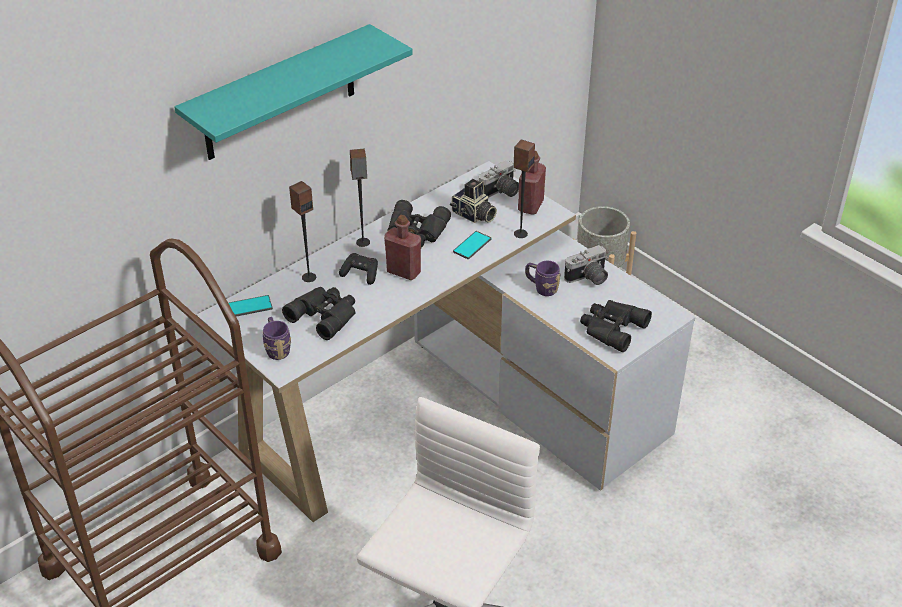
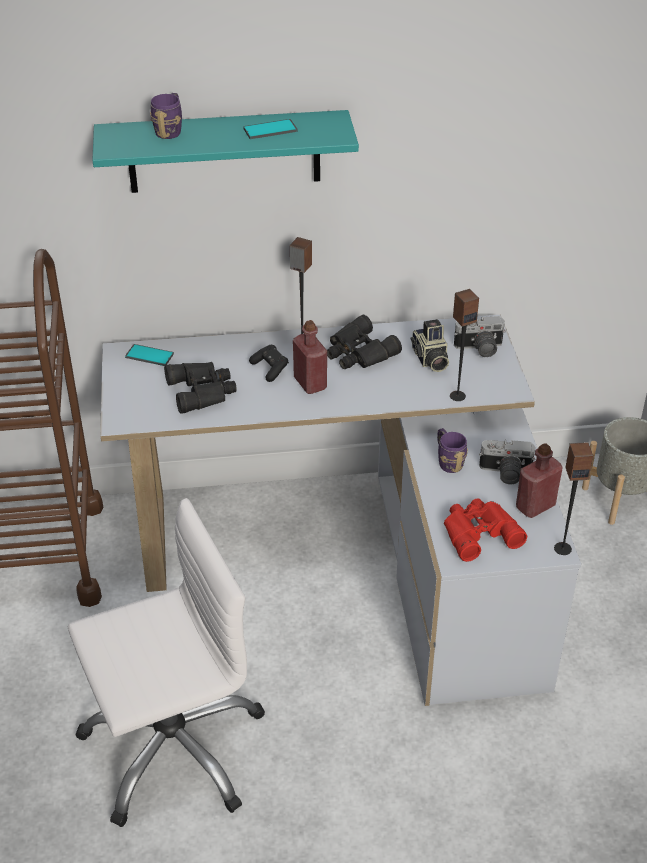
camera: 35 degrees right, 0 degrees up
(277, 348) = (133, 401): purple mug -> purple mug (170, 130)
(309, 277) = (223, 352): speaker -> speaker (562, 548)
(472, 245) = (398, 387): phone -> phone (270, 130)
(530, 206) = (496, 374): red bottle -> red bottle (535, 506)
(611, 328) = (478, 532): black binoculars -> red binoculars

